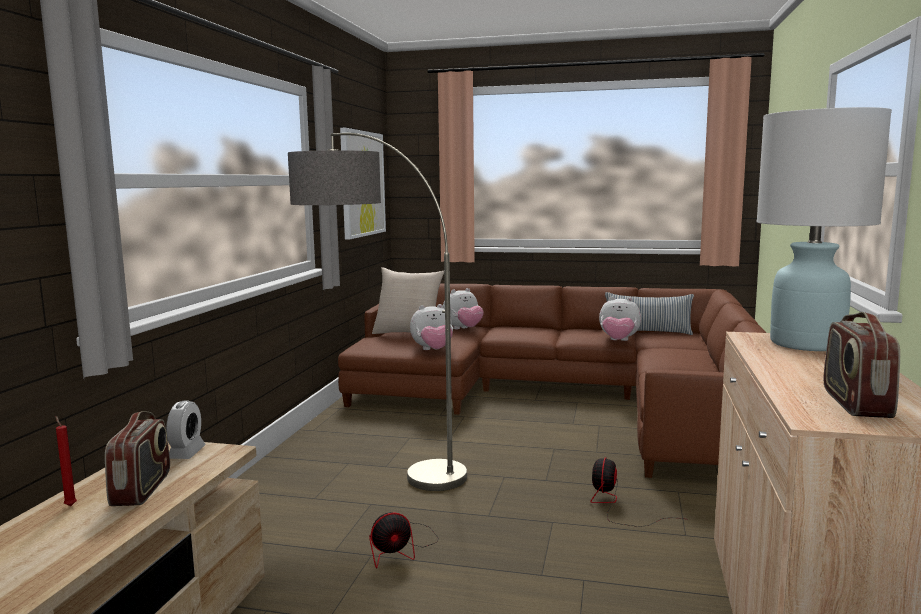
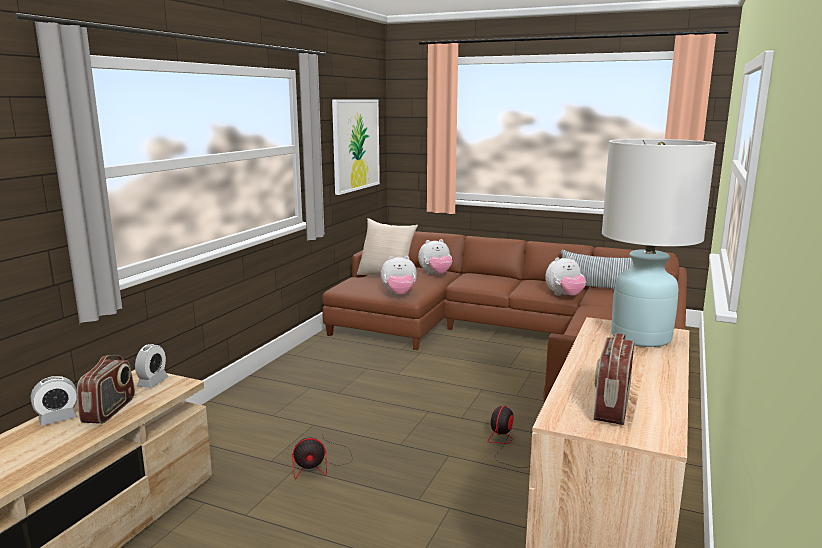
camera: 10 degrees right, 5 degrees up
(70, 505) = (58, 418): red candle -> alarm clock
(375, 465) = (330, 391): floor lamp -> none
(618, 341) = (564, 296): plush toy -> plush toy turned 45 degrees counterclockwise

